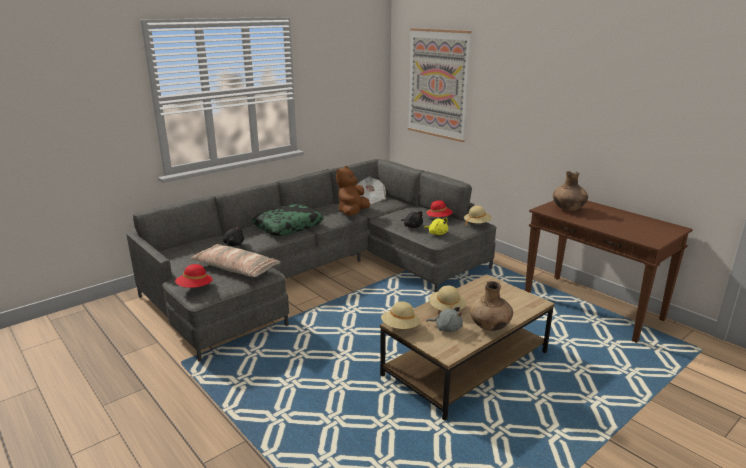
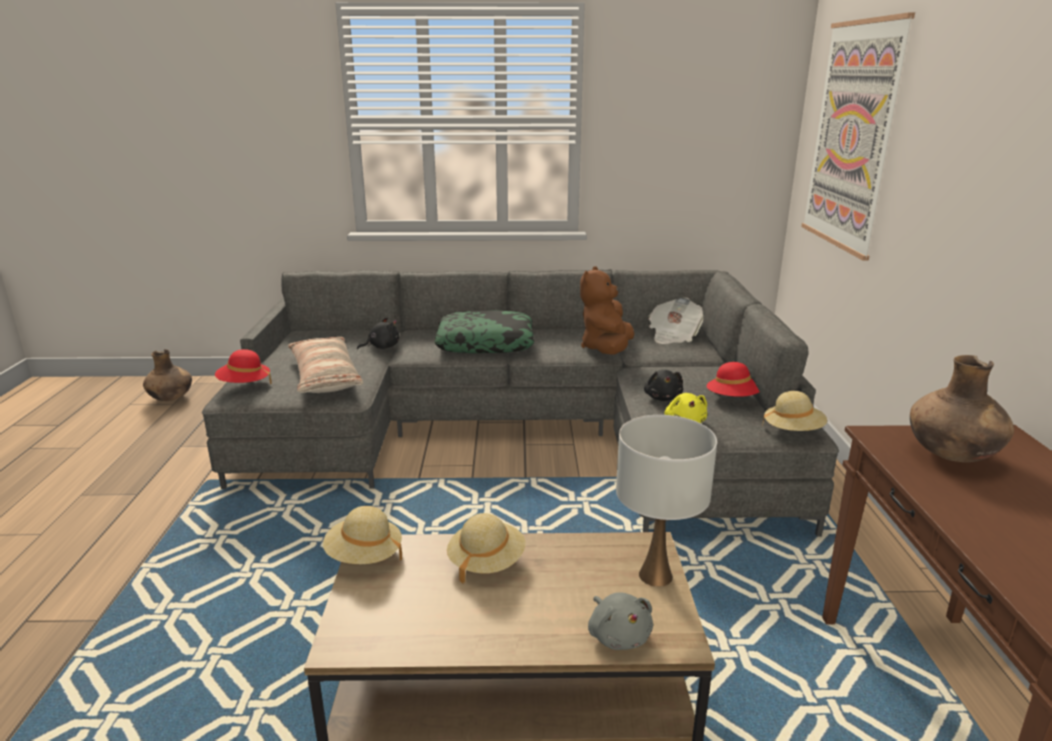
camera: 40 degrees right, 0 degrees up
(352, 213) = (606, 349): brown plush toy -> brown plush toy turned 45 degrees counterclockwise
(447, 328) = (424, 597): grey plush toy -> grey plush toy (618, 635)
(489, 326) = (498, 636): brown vase -> brown vase (171, 398)
(503, 288) = (655, 575): none -> white table lamp

